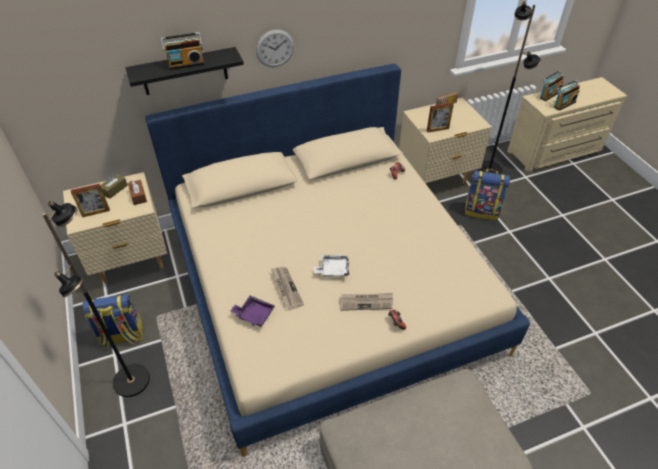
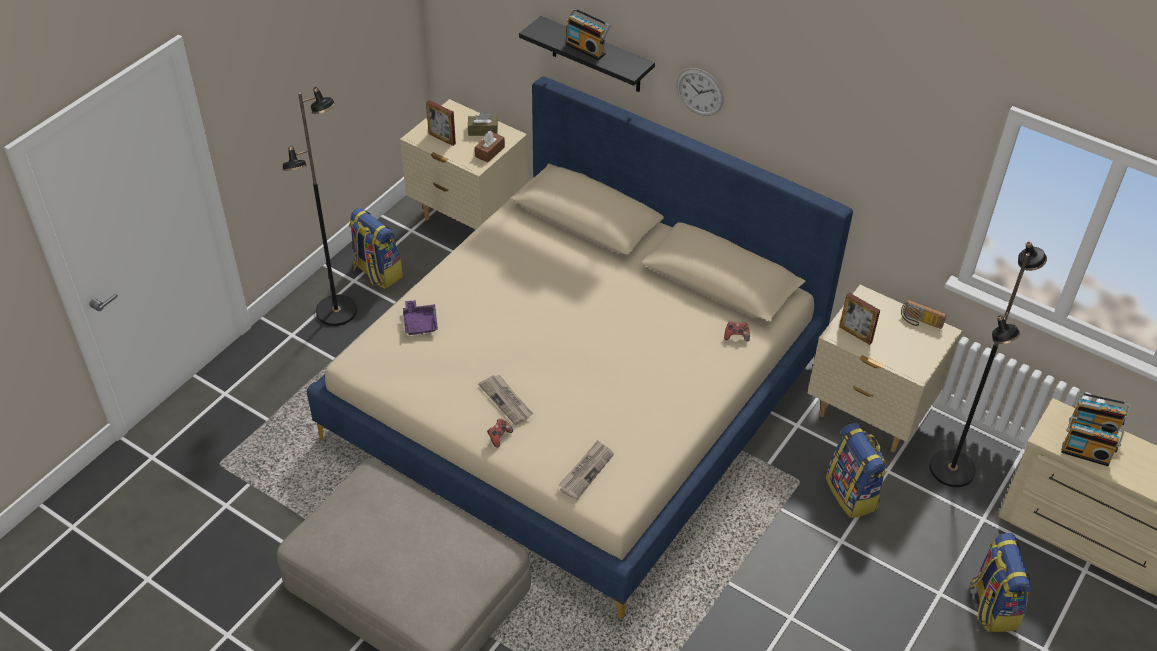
camera: 55 degrees right, 0 degrees up
(286, 288) = (470, 328): newspaper -> newspaper (586, 471)
(333, 269) = (527, 352): white tray -> none
(578, 202) = (992, 605): none -> backpack

